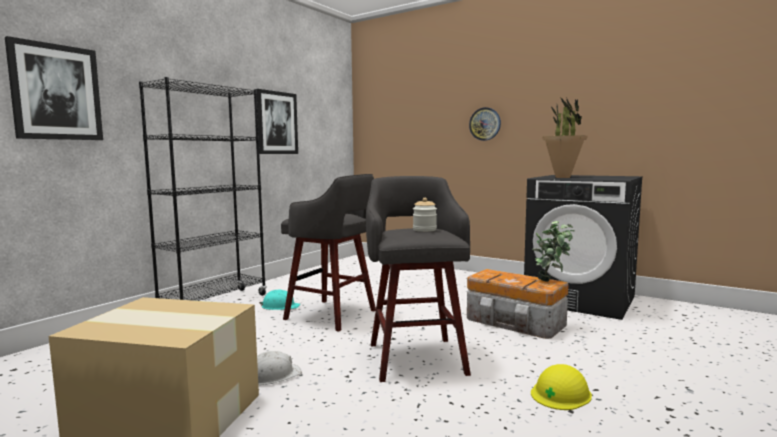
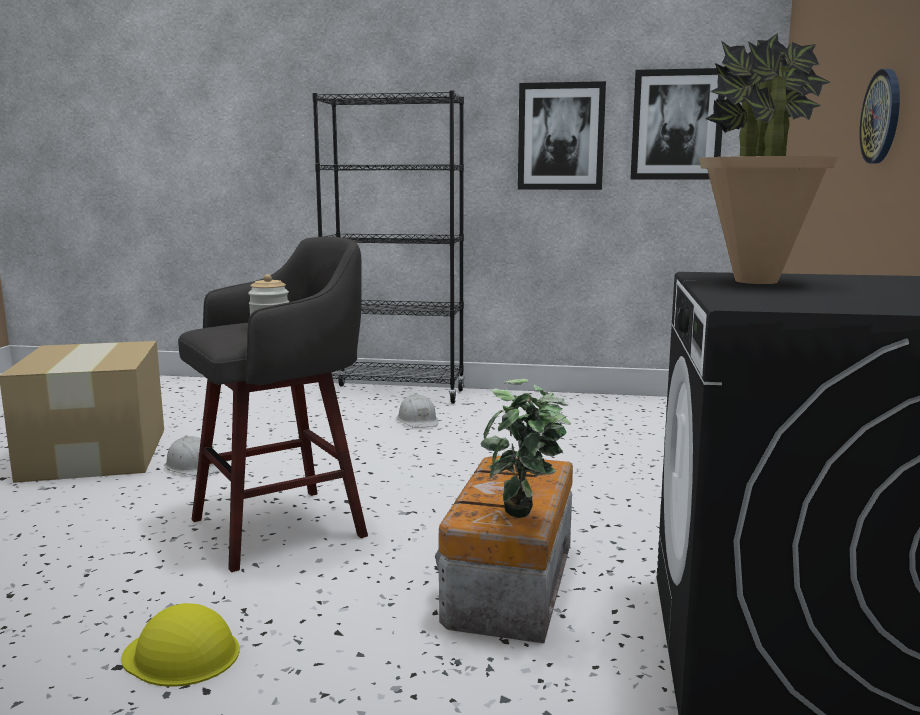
camera: 65 degrees right, 5 degrees up
(56, 92) = (254, 122): picture -> picture (676, 125)
(280, 306) = (418, 420): turquoise hard hat -> white hard hat
(333, 315) = (411, 451): grey stool -> none

